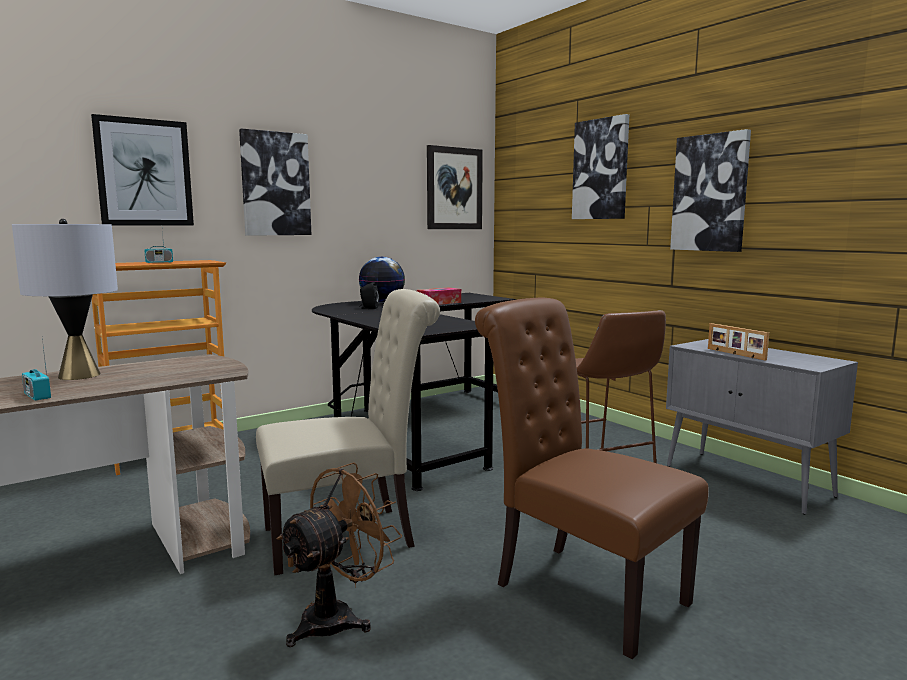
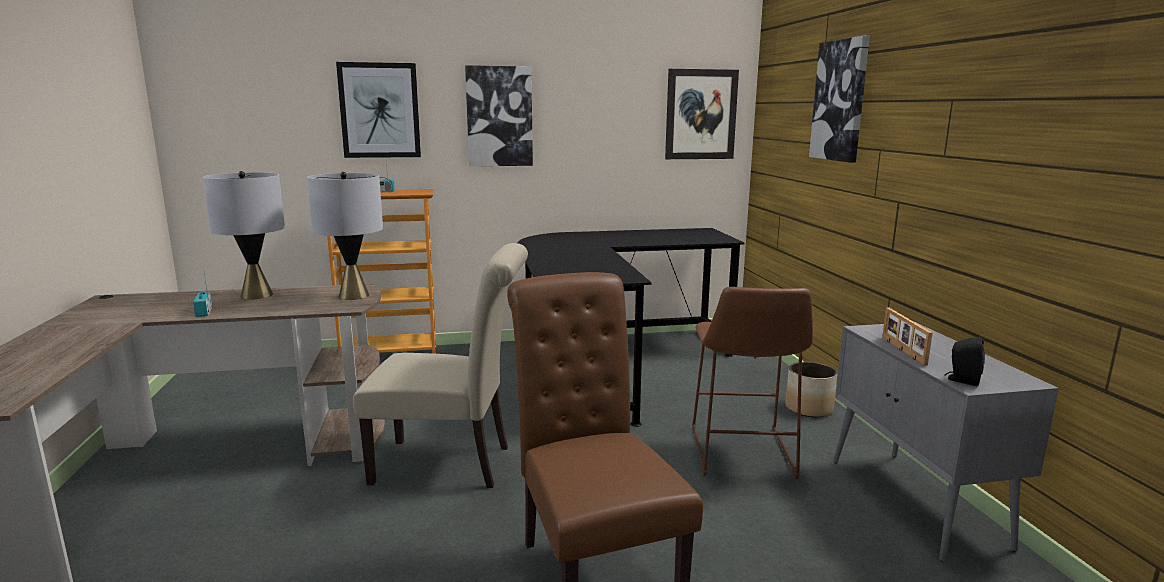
camera: 25 degrees right, 5 degrees up
(209, 364) = (354, 295): none -> grey table lamp
(338, 617) = (377, 535): brown fan -> none
(368, 308) = (570, 243): black speaker -> black speaker (962, 380)
(382, 302) = (599, 235): globe -> none
(439, 303) = (651, 241): tissue box -> none
(609, 433) = (809, 408): none -> planter
(710, 193) = (936, 141): picture -> none

